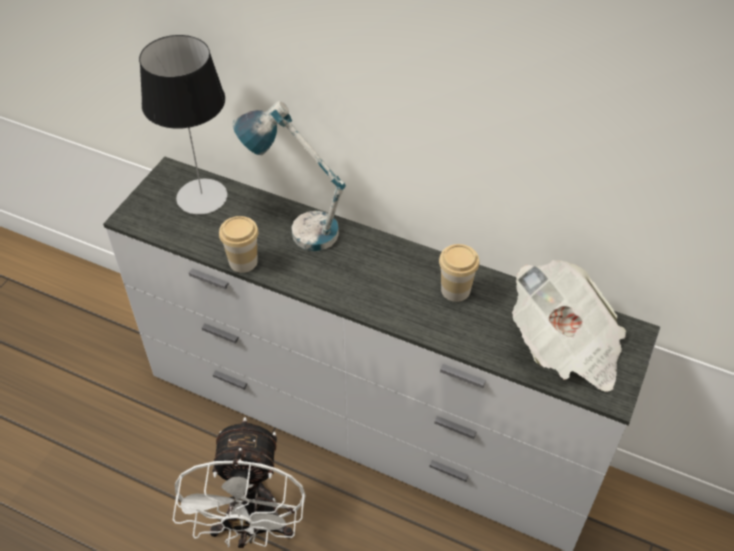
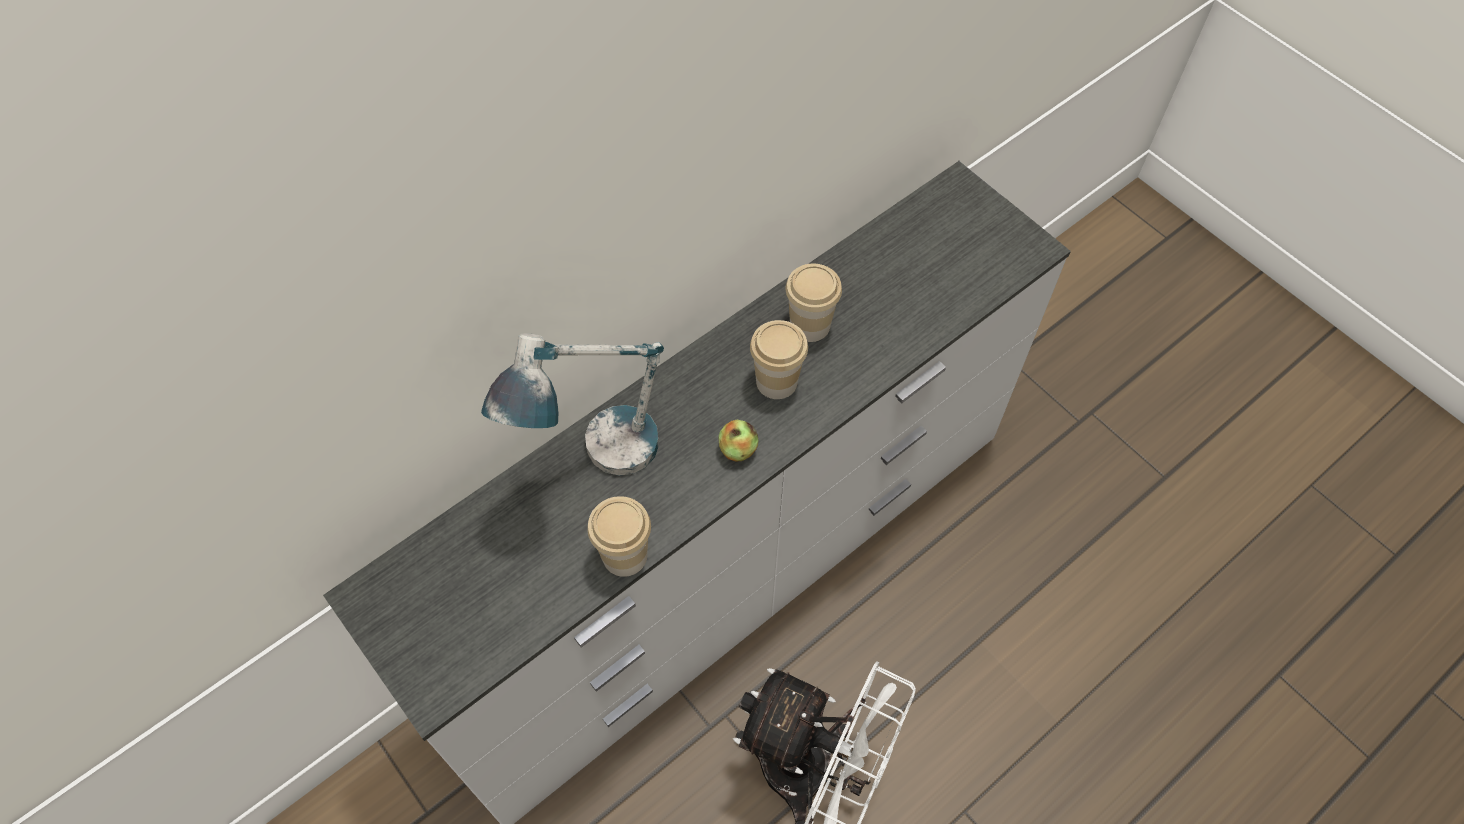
camera: 65 degrees left, 10 degrees up
(202, 197) = (455, 567): table lamp -> none
(341, 287) = (738, 449): none -> apple
(401, 288) = (776, 381): none -> cup
(565, 346) = (946, 256): newspaper -> none

